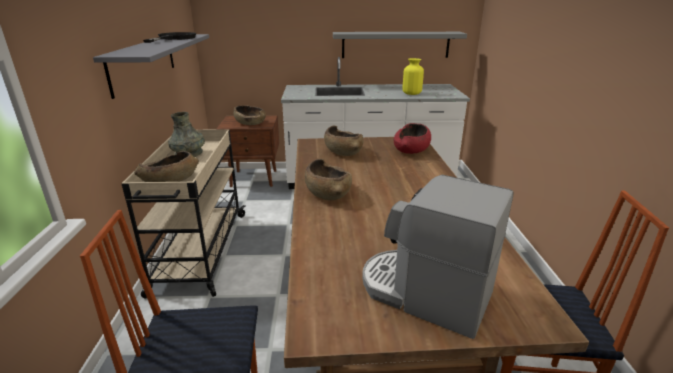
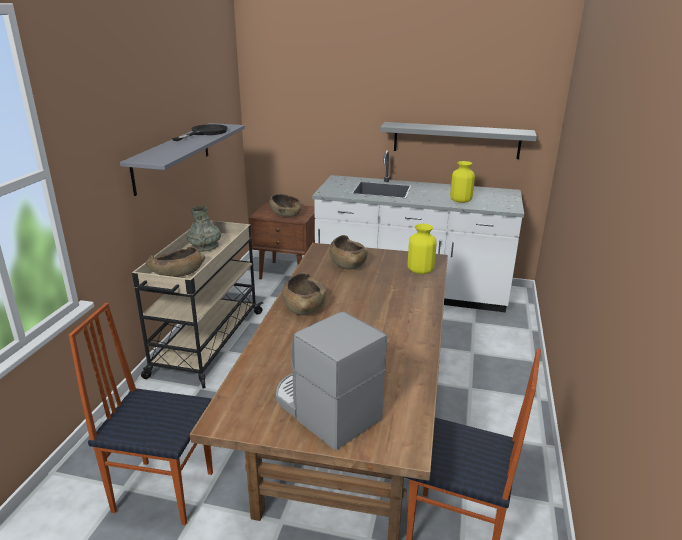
camera: 15 degrees right, 0 degrees up
(411, 150) = (420, 270): red bowl -> yellow vase

